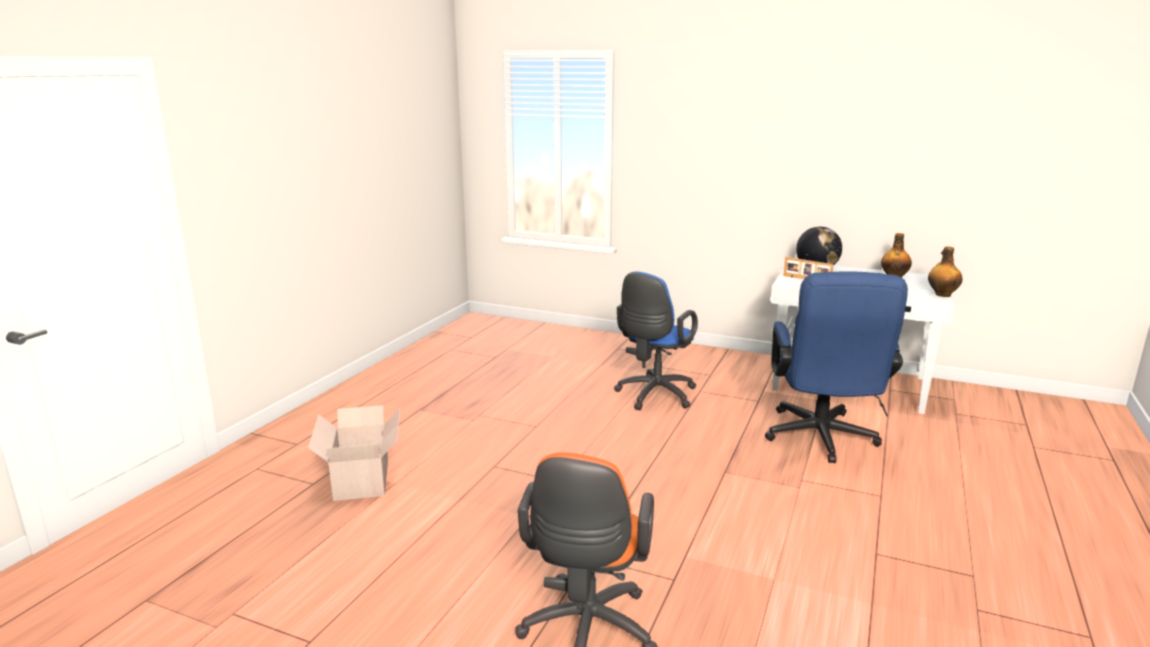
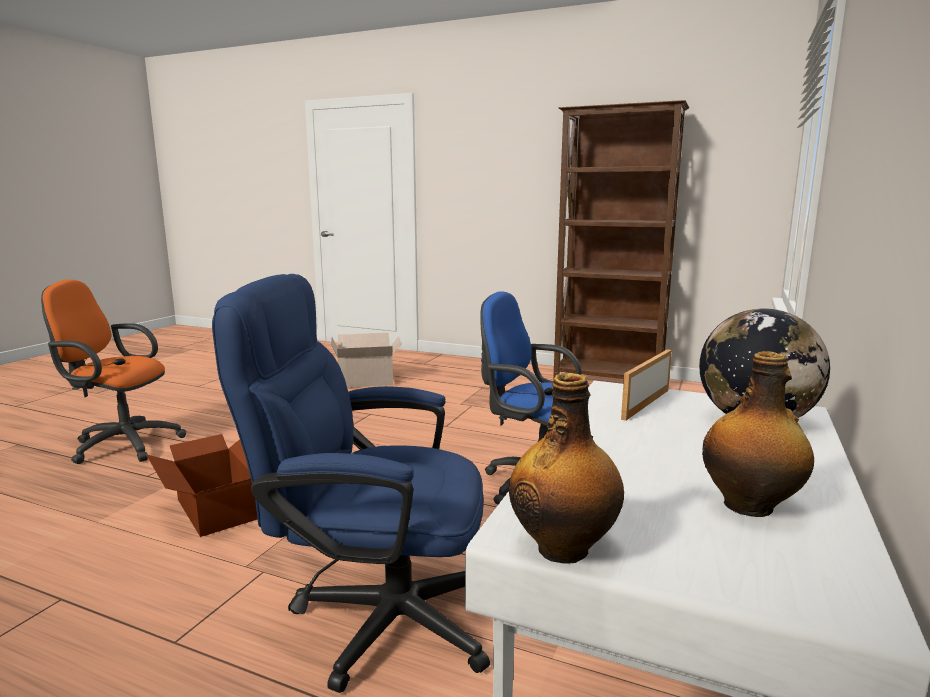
camera: 90 degrees right, 5 degrees down
(422, 355) = (608, 380): none -> brown bookcase
(729, 517) = (217, 509): none -> cardboard box

